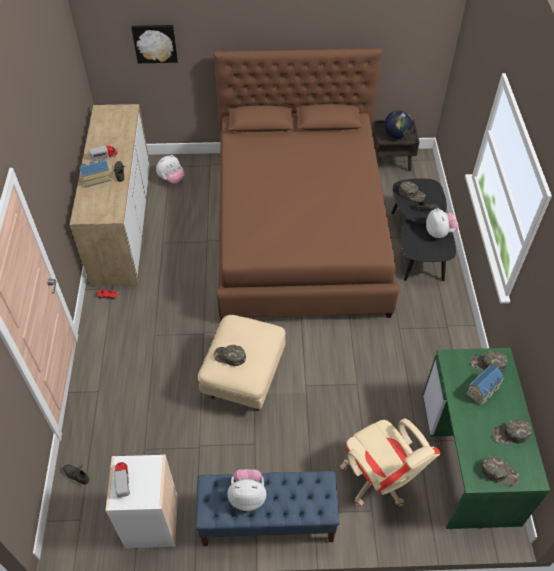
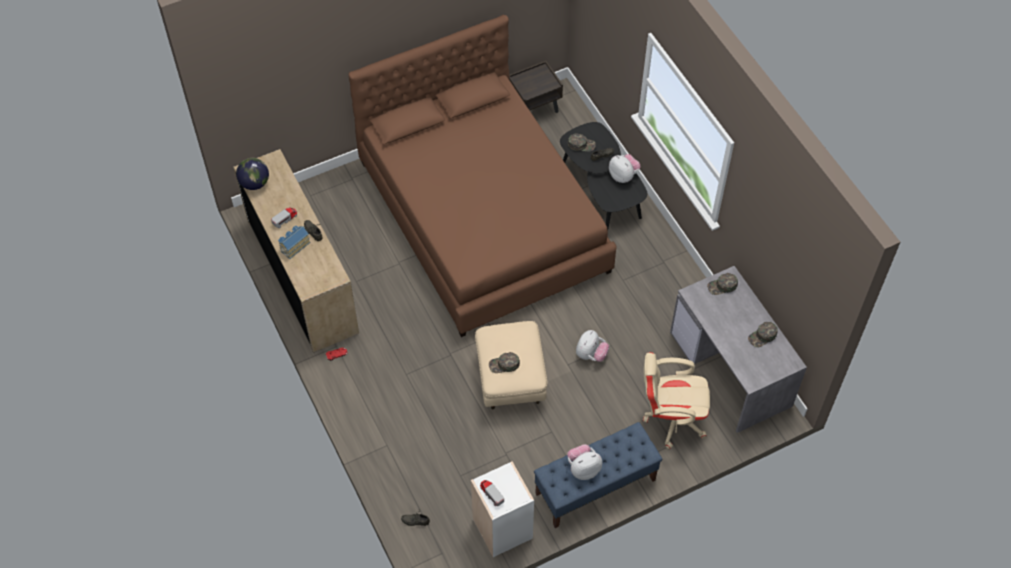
camera: 25 degrees left, 5 degrees up
(155, 43) = (285, 85): picture -> none
(171, 179) = (322, 209): plush toy -> plush toy (591, 354)
(380, 482) = (669, 419): beige office chair -> beige office chair turned 150 degrees clockwise
(396, 135) = (536, 84): globe -> globe (255, 183)
(470, 457) = (731, 369): green desk -> grey desk
(483, 390) = (728, 309): toy house -> none
(499, 472) = (766, 369): green cap -> none

